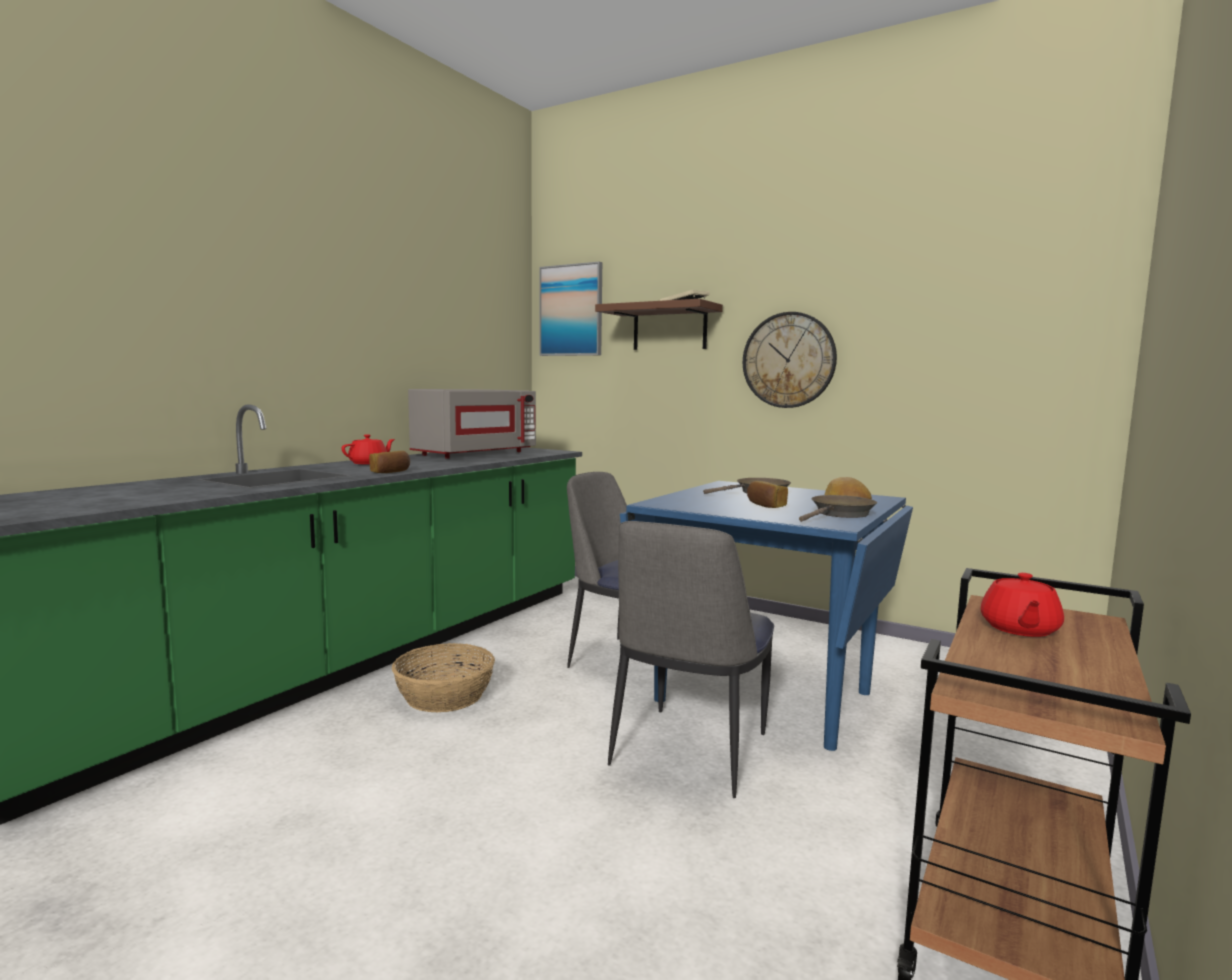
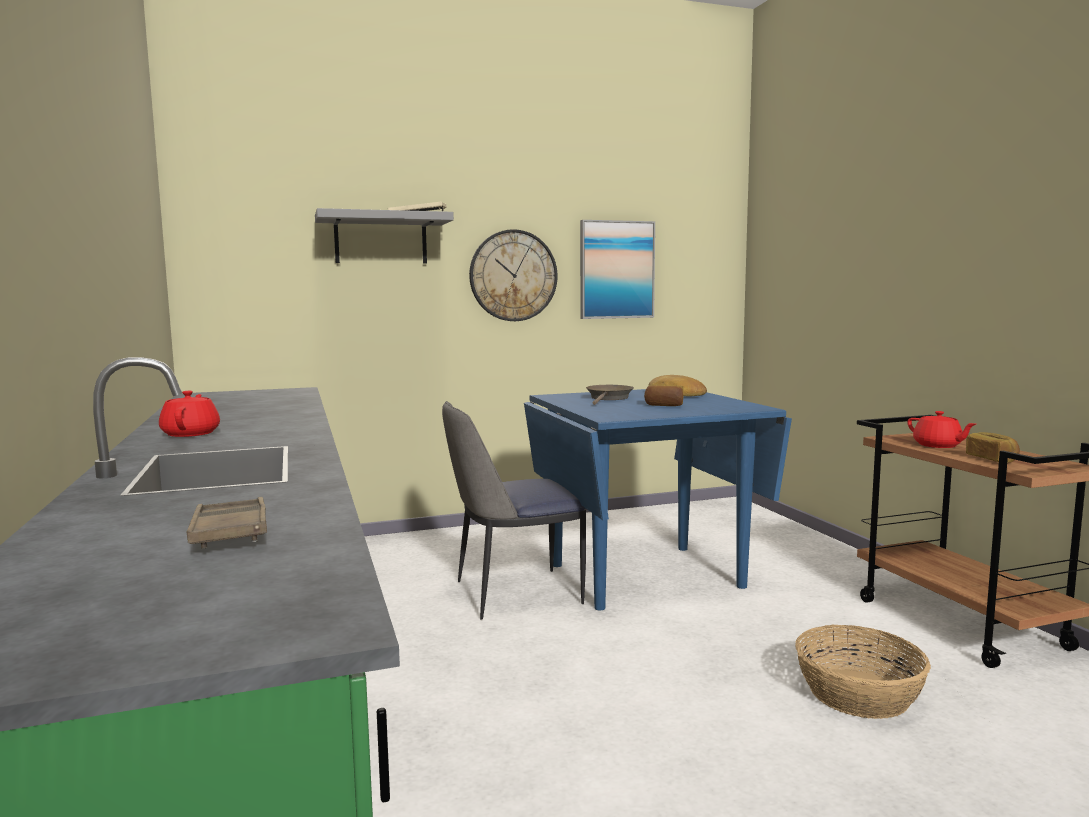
camera: 50 degrees left, 0 degrees up
(122, 497) = (230, 531): none -> brown tray
(390, 472) = (301, 435): bread -> bread (992, 459)
(444, 695) = (442, 692): basket -> basket (857, 693)
(474, 454) = (229, 405): grey microwave -> none
(571, 310) = (235, 211): picture -> picture (616, 270)
(669, 328) = (381, 239): brown shelf -> grey shelf
(688, 752) = (696, 628): chair -> none
(840, 514) = (723, 402): brown frying pan -> none

